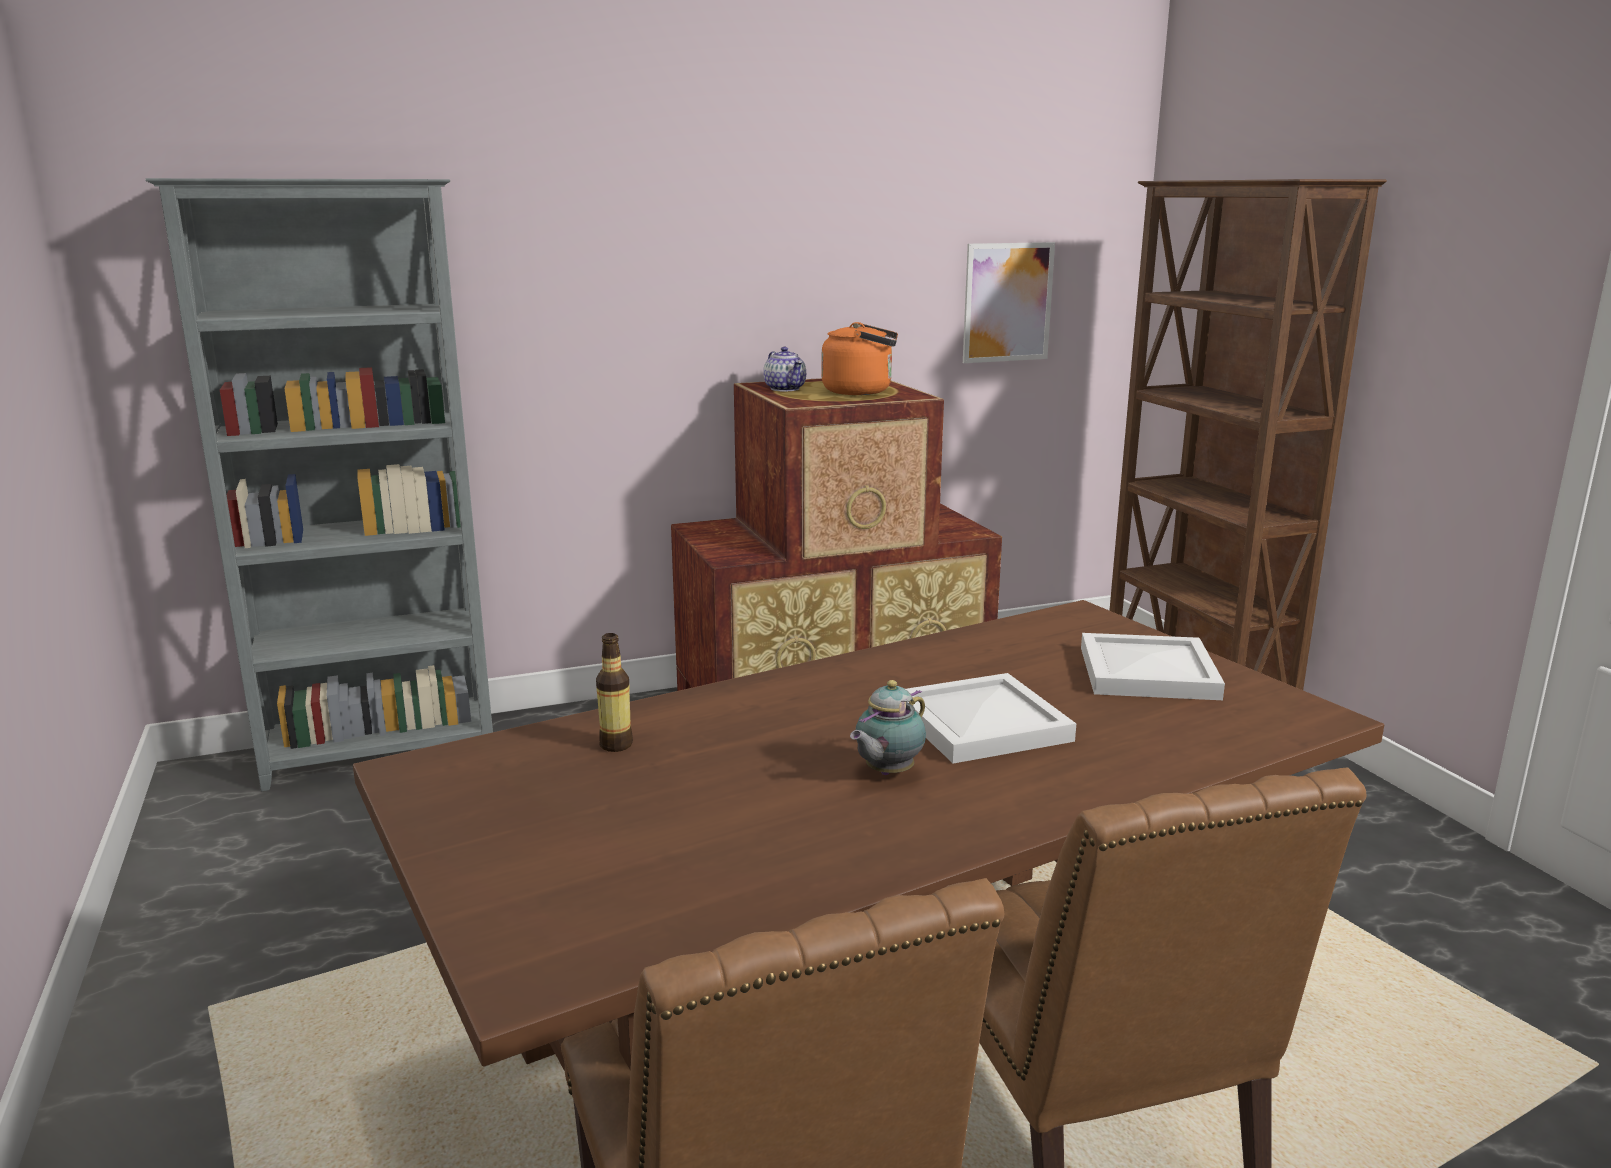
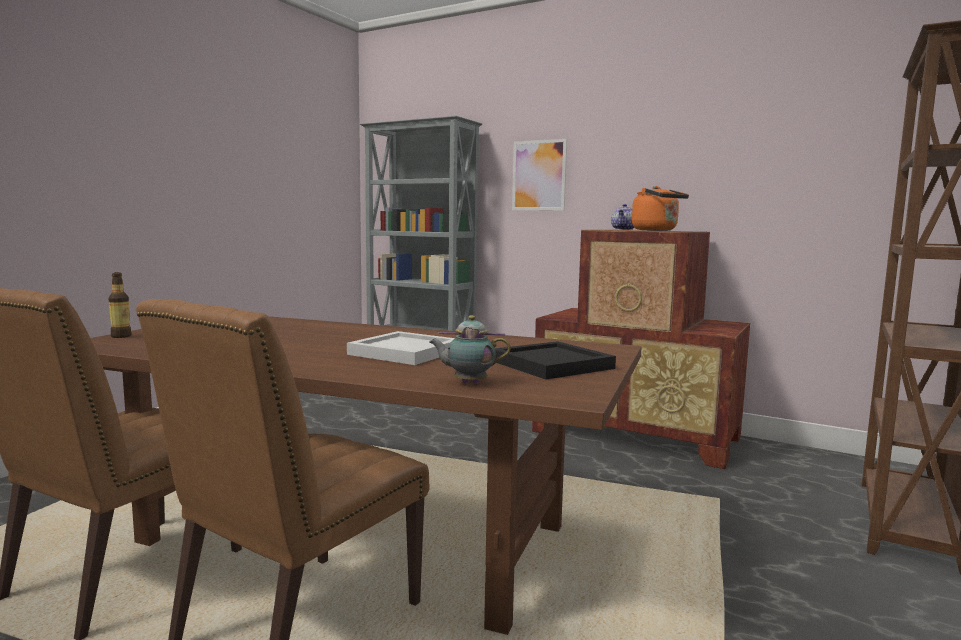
camera: 50 degrees right, 10 degrees down
(616, 745) = (288, 325): bottle -> bottle (121, 336)
(886, 773) = (318, 349): teapot -> teapot (468, 383)
(1007, 302) = (828, 186): picture -> picture (539, 175)
(1145, 672) = (552, 364): white tray -> black tray

